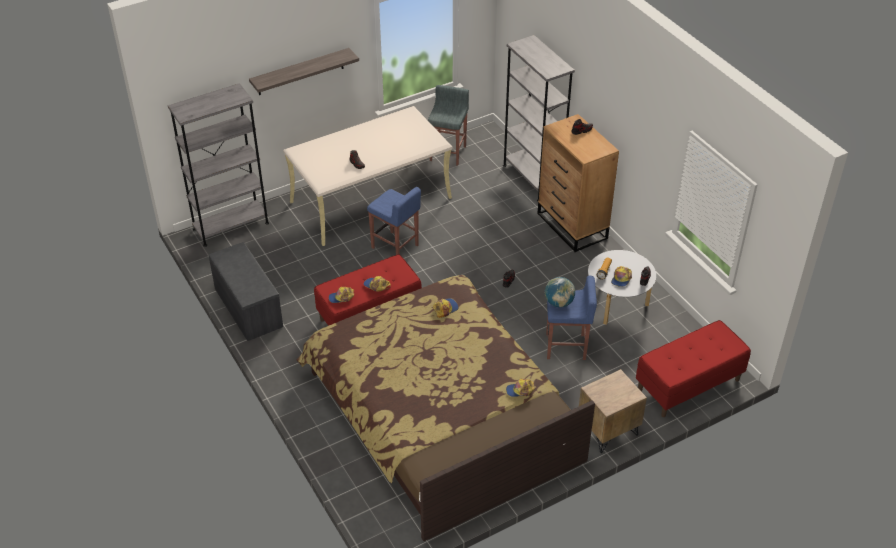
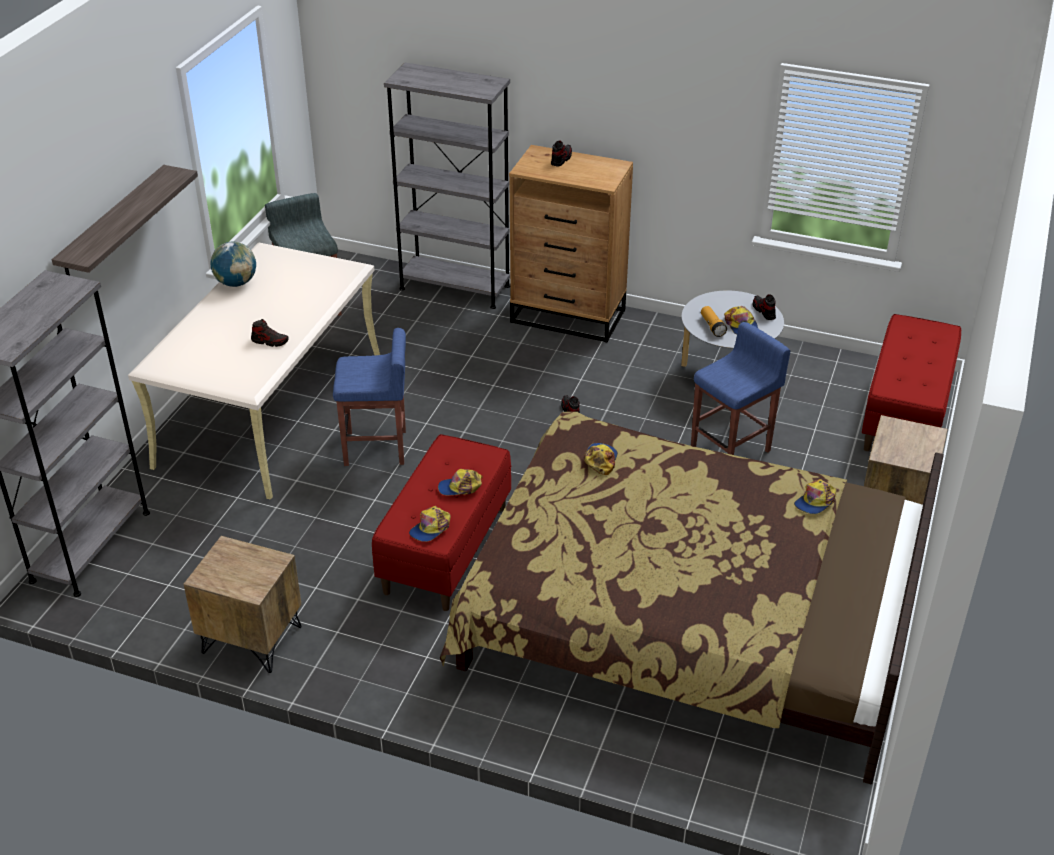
camera: 40 degrees left, 5 degrees down
(247, 307) = (251, 640): grey bench -> brown nightstand
(559, 303) = (726, 379): globe -> globe (236, 283)

